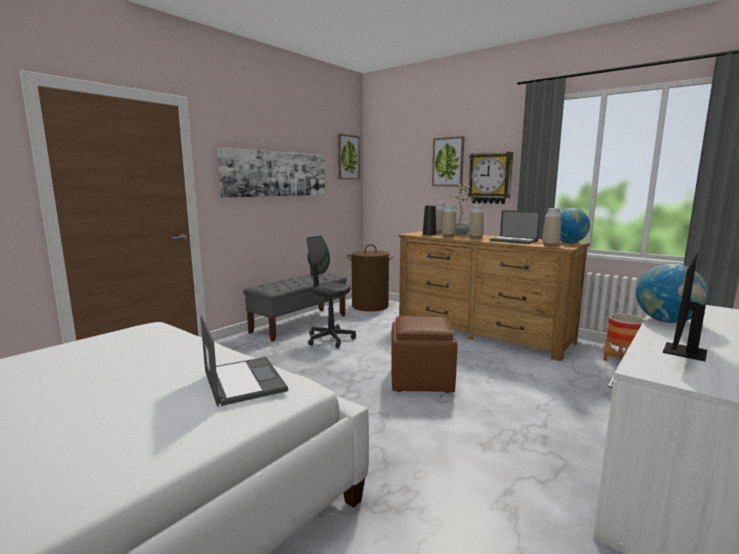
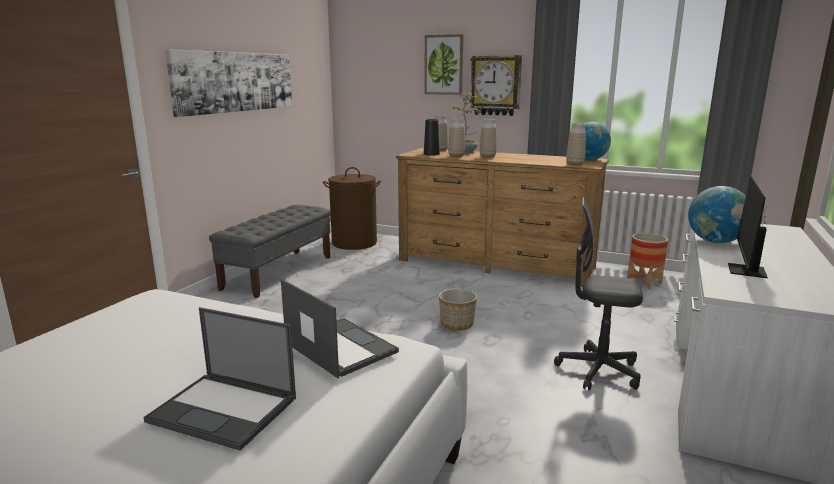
camera: 15 degrees left, 5 degrees up
(330, 339) = (328, 288): grey office chair -> grey office chair (598, 370)
(348, 157) = (314, 56): picture -> none
(421, 380) = (457, 324): brown ottoman -> planter
(514, 240) = (532, 159): laptop -> laptop (225, 410)

